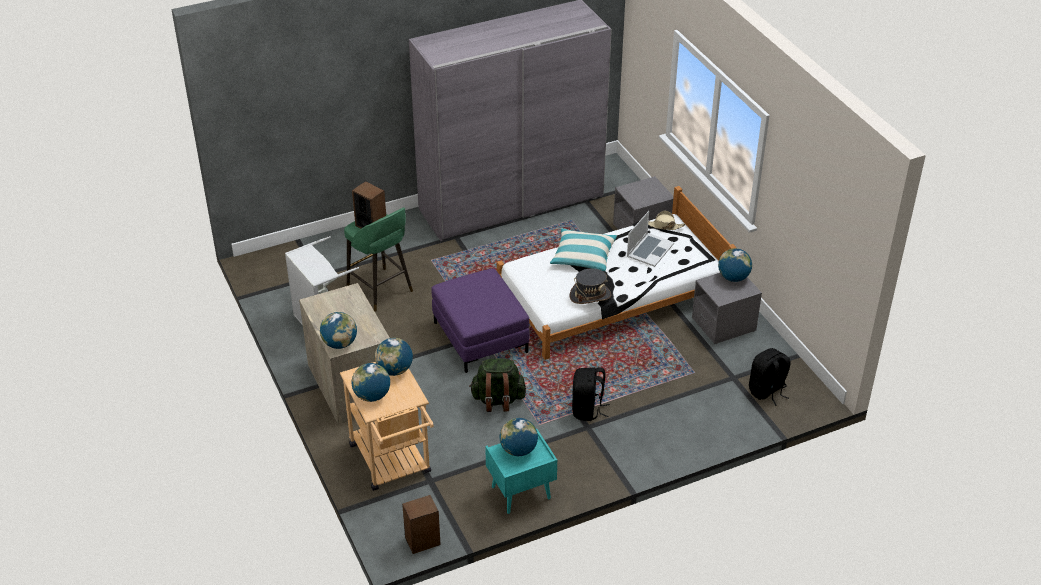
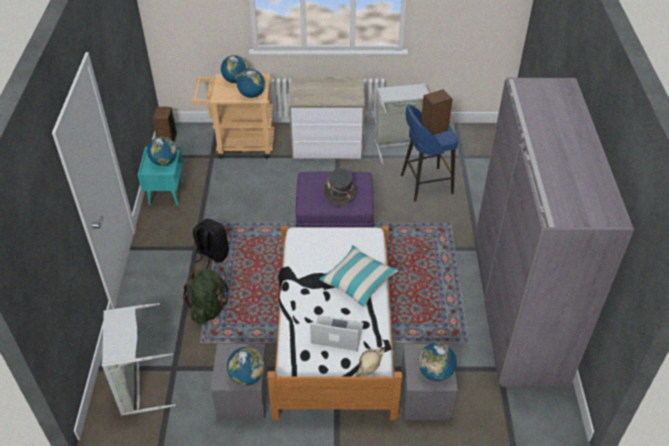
camera: 115 degrees right, 5 degrees up
(340, 343) = (302, 83): globe -> globe (435, 372)
(381, 291) = (424, 184): green stool -> blue stool
(498, 400) = (259, 210): green backpack -> green backpack (210, 308)
(590, 295) = (300, 264): grey hat -> grey hat (340, 194)
(650, 250) = (337, 334): laptop -> laptop turned 135 degrees clockwise
(767, 391) = (139, 385): black backpack -> grey laundry basket

